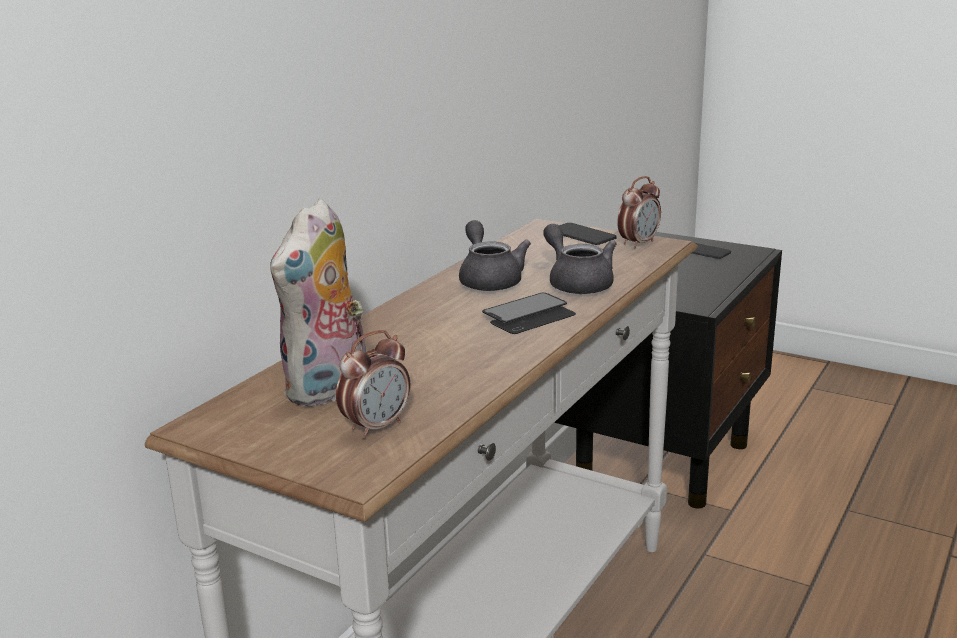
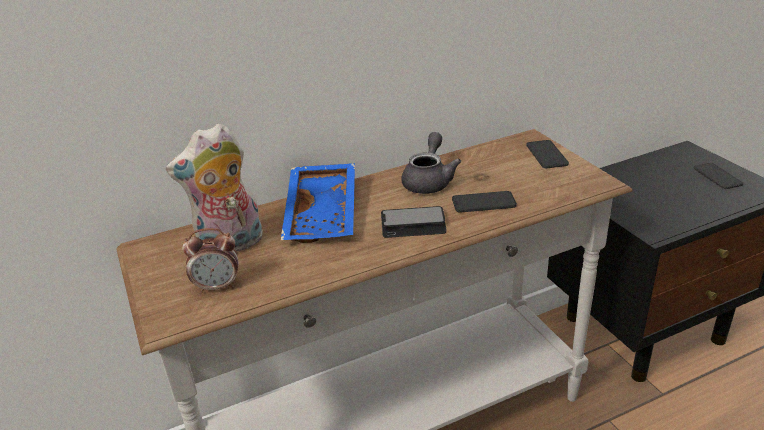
camera: 35 degrees right, 10 degrees up
(408, 333) = (324, 214): none -> blue tray
(577, 283) = (483, 202): grey teapot -> phone
(638, 243) = (578, 175): alarm clock -> none

